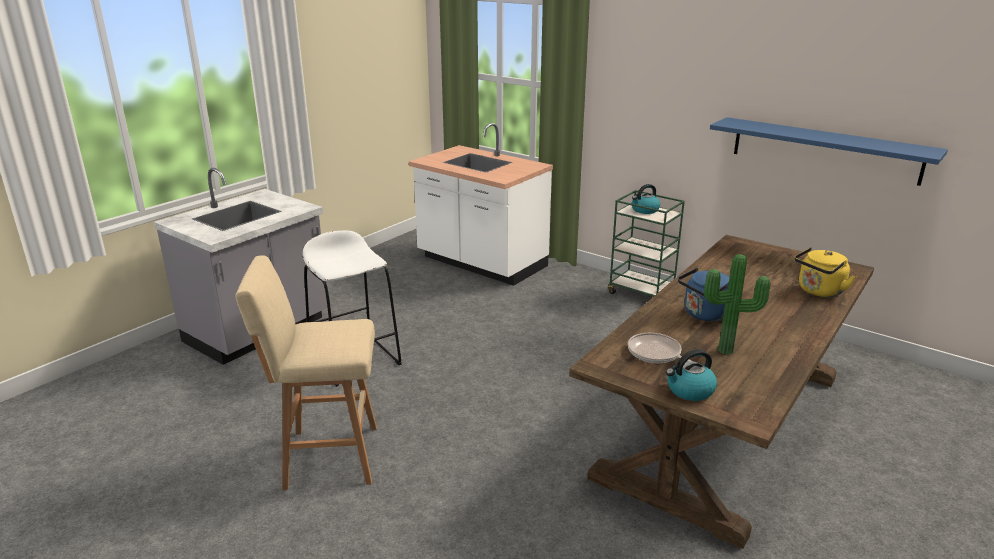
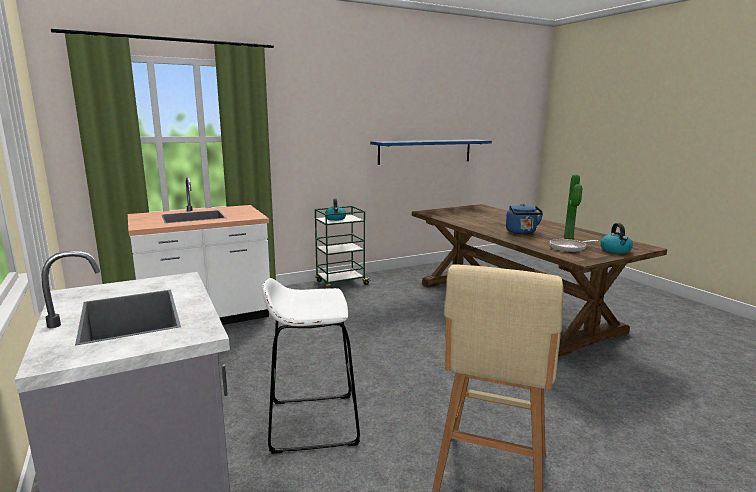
camera: 65 degrees left, 10 degrees down
(819, 291) = (504, 214): yellow kettle -> none

